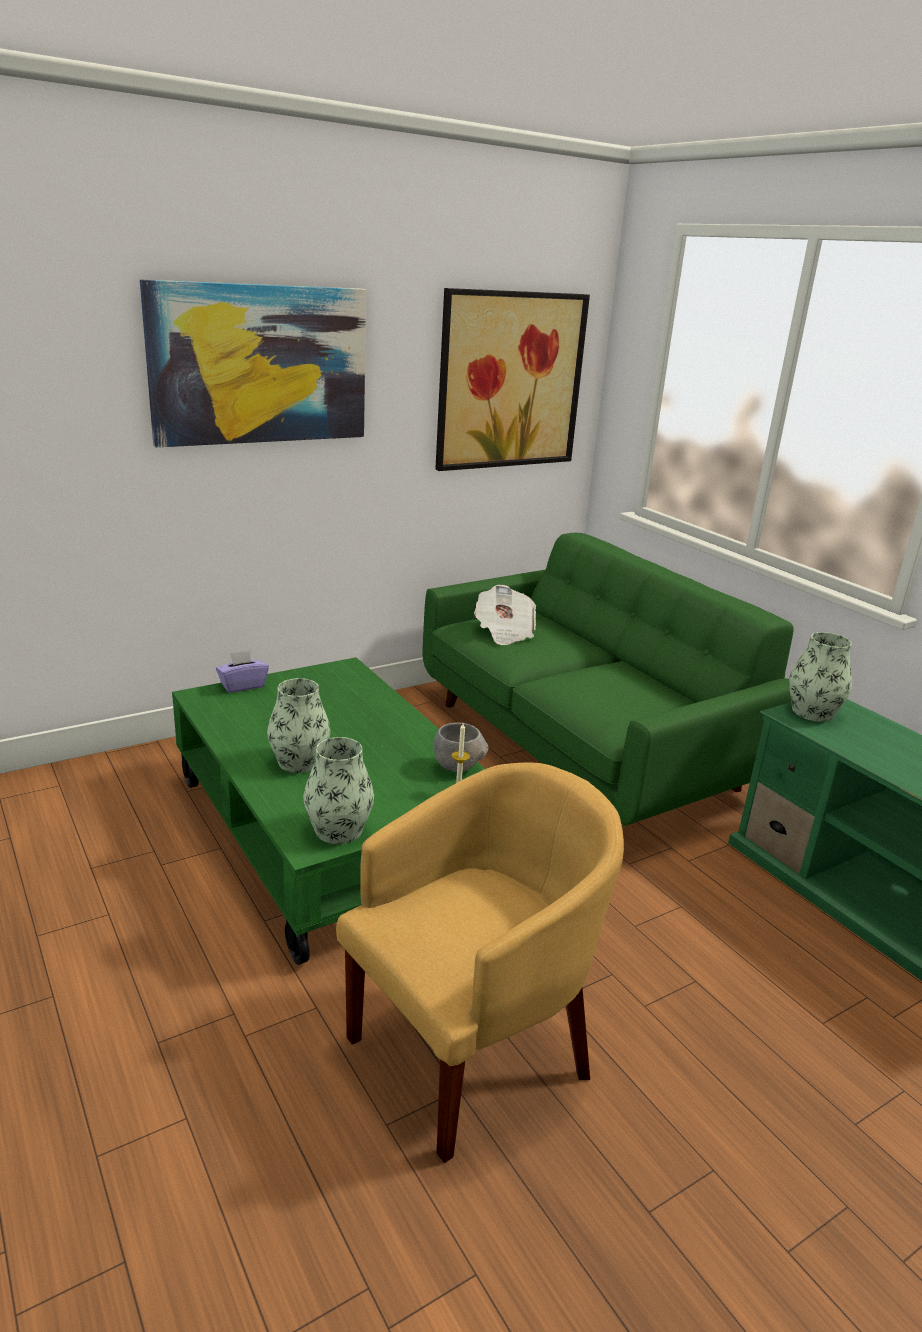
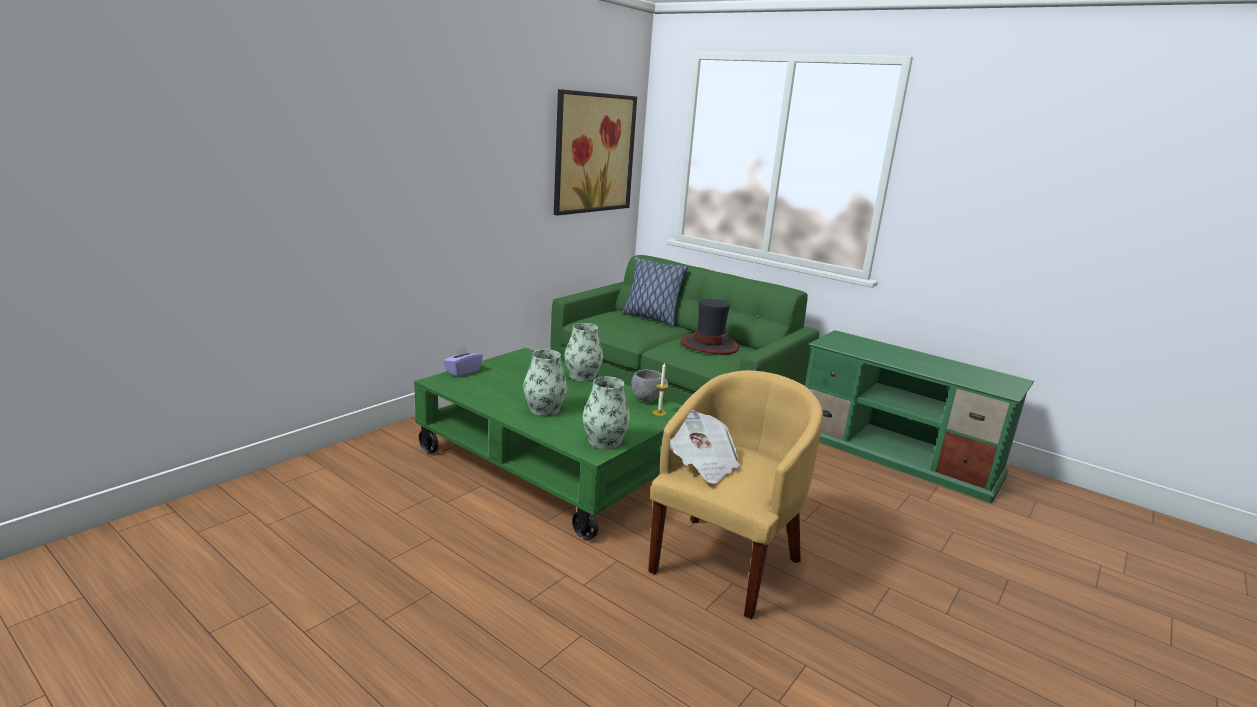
camera: 20 degrees left, 5 degrees down
(260, 365) = (450, 139): picture -> none
(504, 632) = (615, 322): newspaper -> newspaper (701, 463)
(566, 630) = (651, 318): none -> pillow
(617, 688) = (709, 345): none -> hat
(812, 712) = (835, 341): vase -> vase (582, 376)

